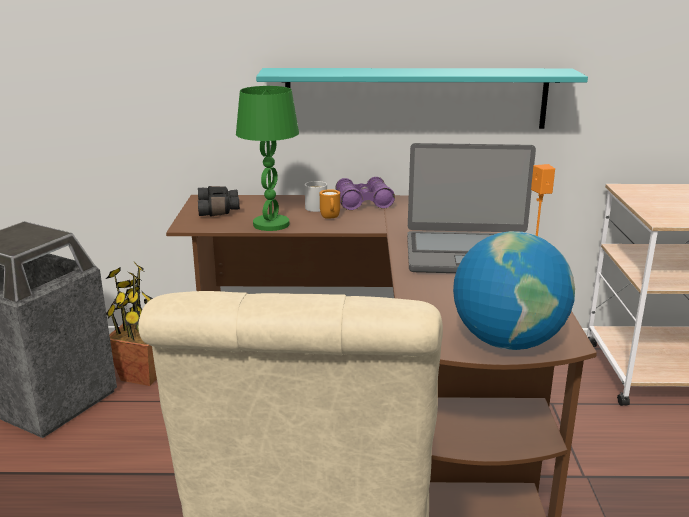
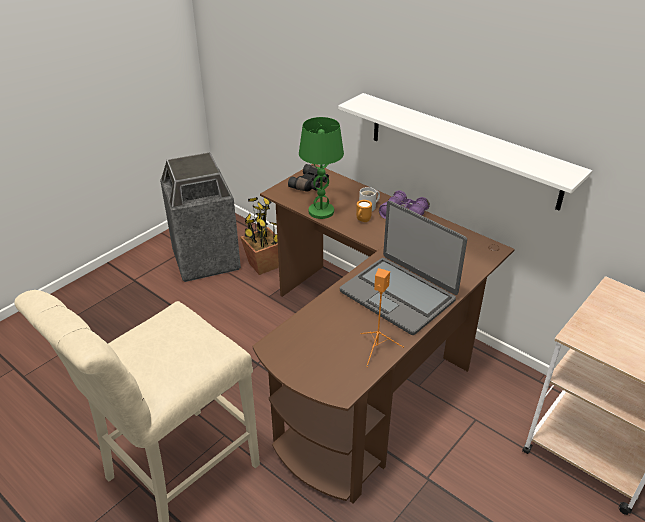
camera: 40 degrees right, 15 degrees up
(416, 98) = (462, 150): turquoise shelf -> white shelf
(507, 342) = (311, 372): globe -> none

